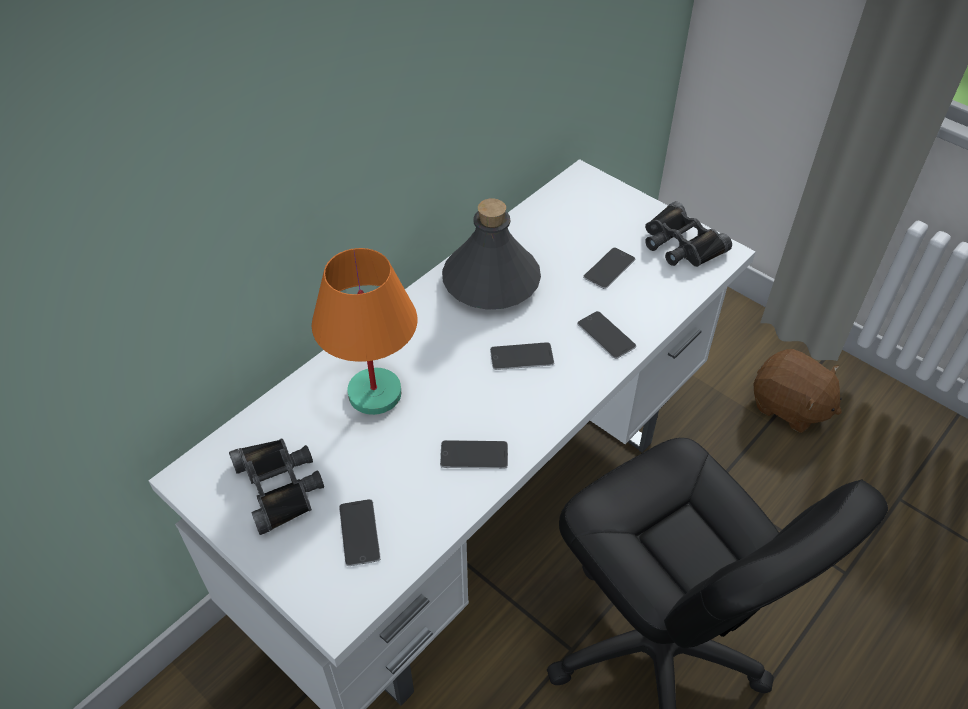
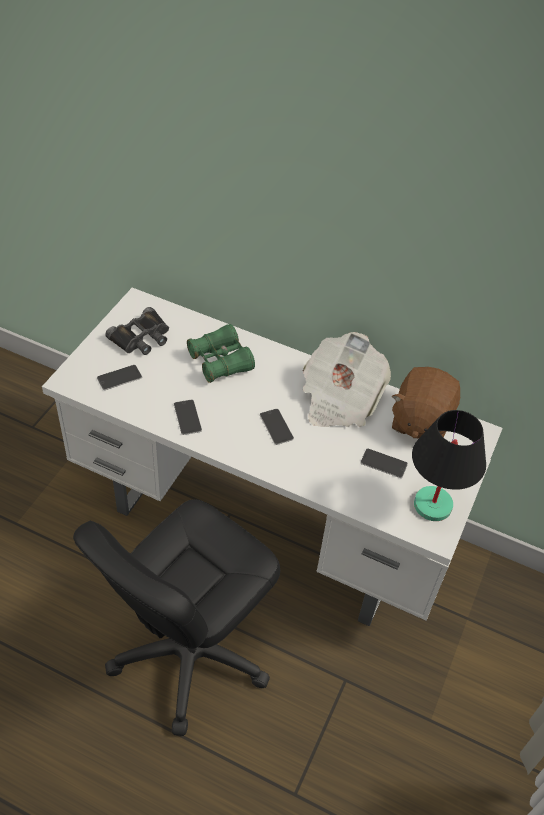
camera: 70 degrees right, 0 degrees up
(375, 392) = (220, 361): orange table lamp -> green binoculars
(492, 281) = (339, 398): grey bottle -> newspaper
(606, 335) = (314, 470): phone -> none
(680, 244) = (433, 506): black binoculars -> black table lamp
(789, 407) = (455, 737): brown plush toy -> brown plush toy (420, 421)

